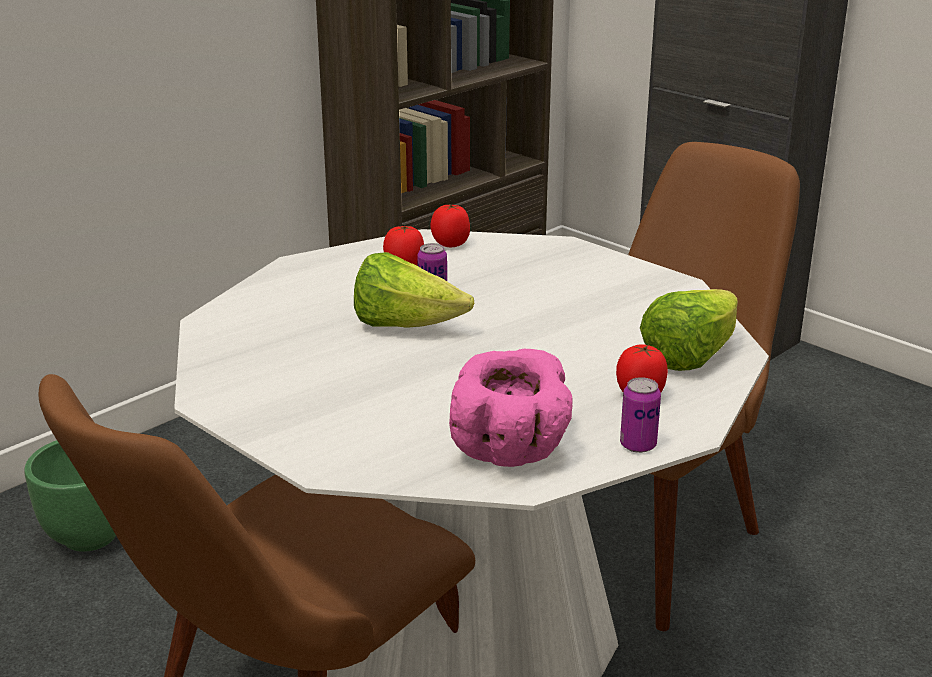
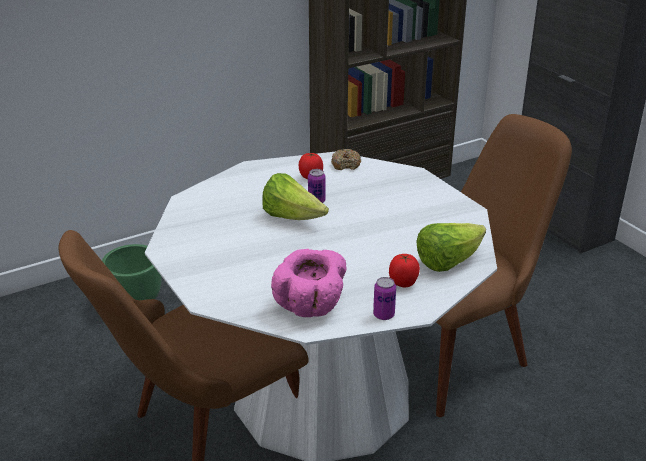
camera: 15 degrees right, 5 degrees up
(450, 244) = (346, 164): tomato -> donut

